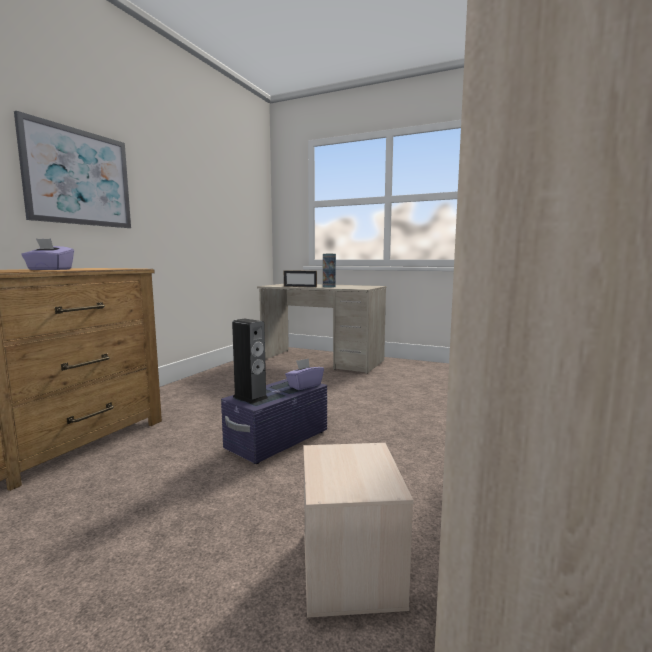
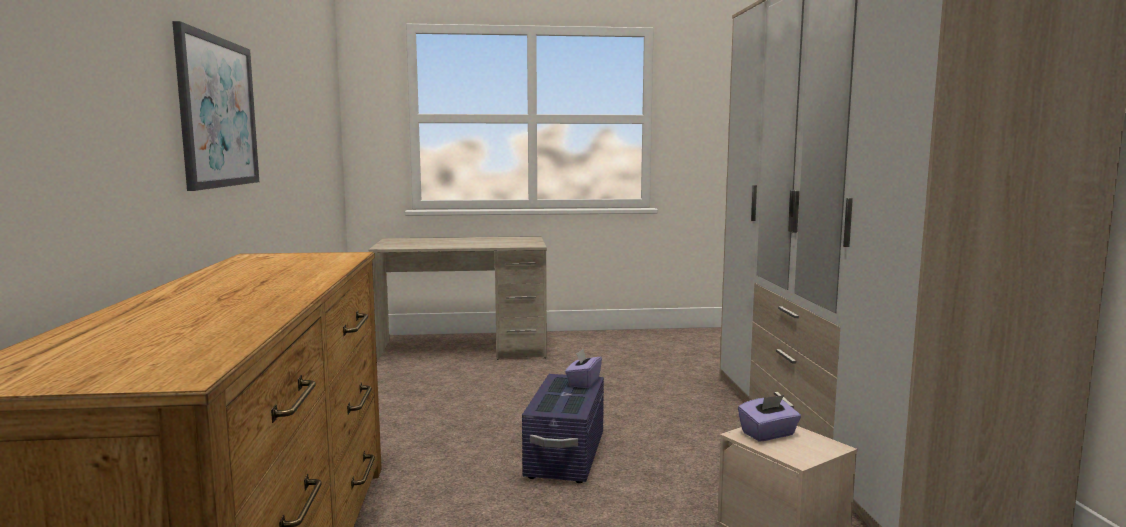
camera: 30 degrees left, 0 degrees up
(49, 269) = (298, 272): purple tissue box -> purple tissue box (768, 434)
(250, 397) = (553, 406): speaker -> none
(300, 286) = (439, 246): picture frame -> none
(329, 287) = (479, 244): vase -> none

